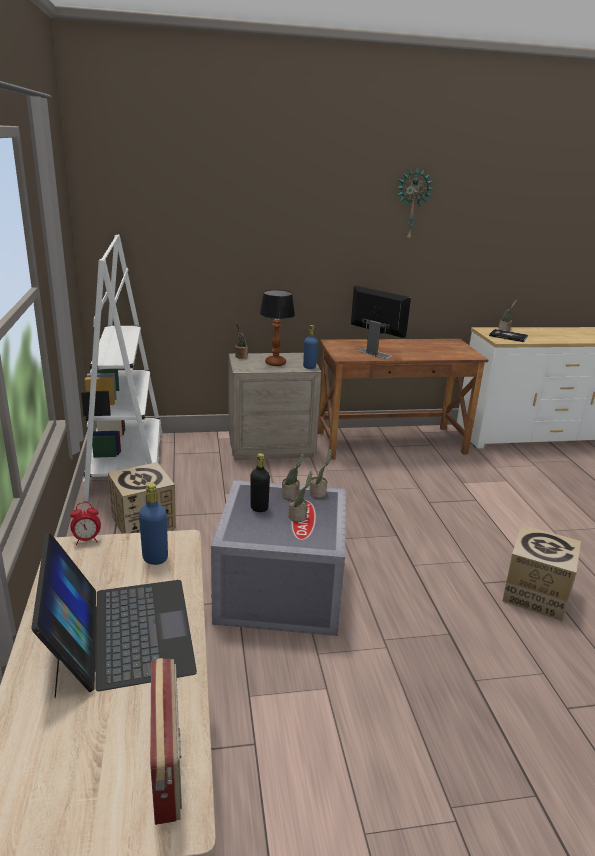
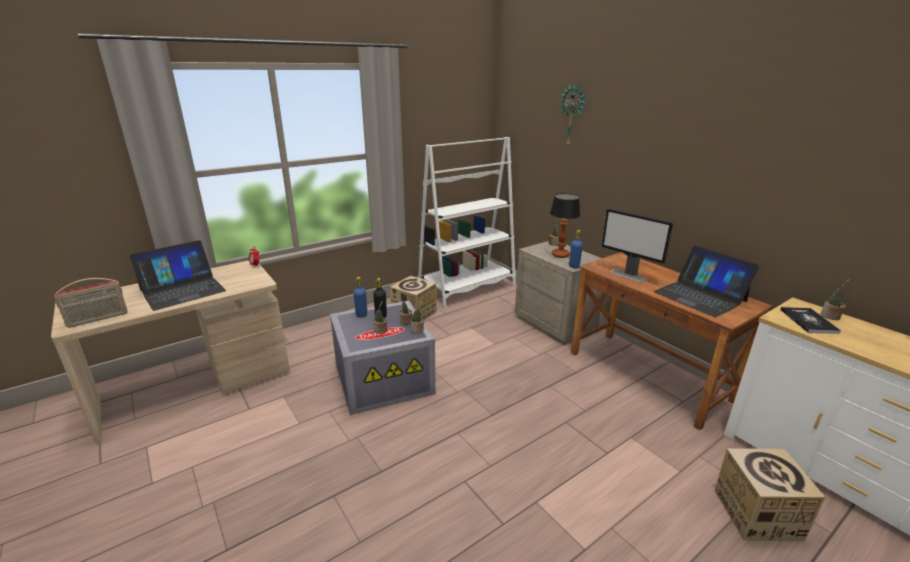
camera: 65 degrees right, 0 degrees up
(155, 558) = (244, 281): blue bottle -> blue bottle (361, 315)
(374, 353) = (628, 275): monitor -> monitor turned 120 degrees clockwise
(411, 204) = (733, 133): wall clock -> wall clock (572, 115)
(432, 349) = (699, 296): none -> laptop
(535, 594) = (473, 523): cardboard box -> cardboard box (756, 513)

